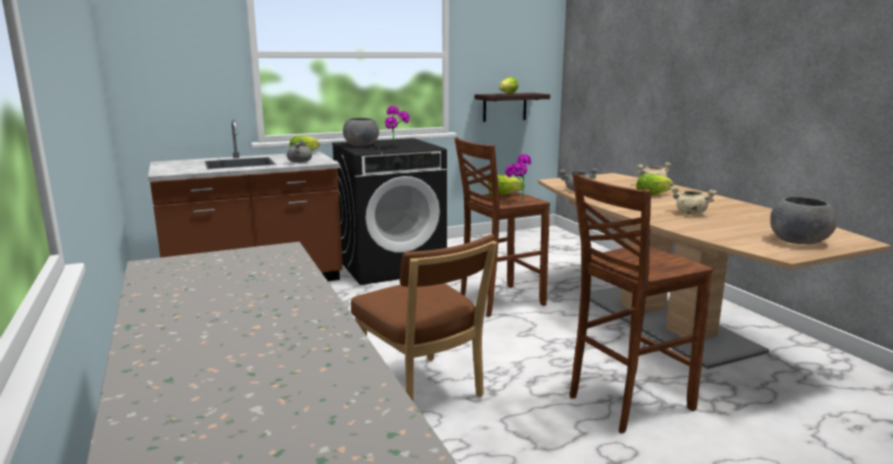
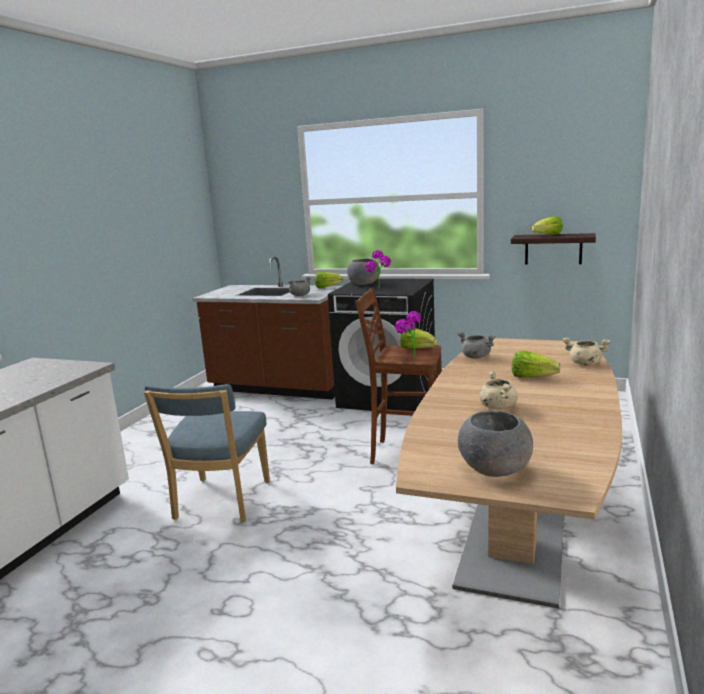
camera: 45 degrees right, 0 degrees up
(423, 392) = (220, 502): brown chair -> blue chair
(626, 402) = (321, 577): brown stool -> none

